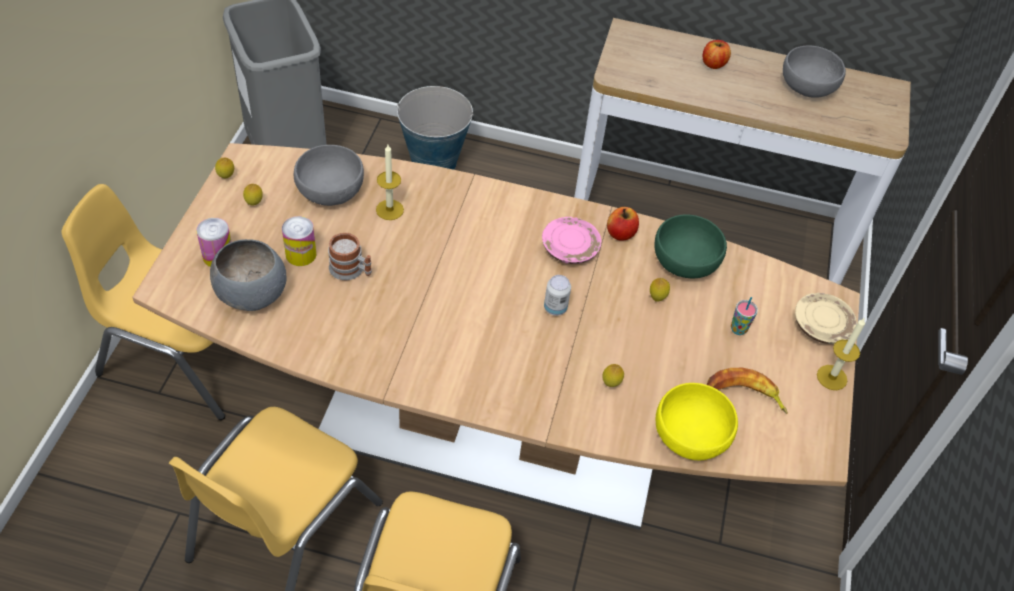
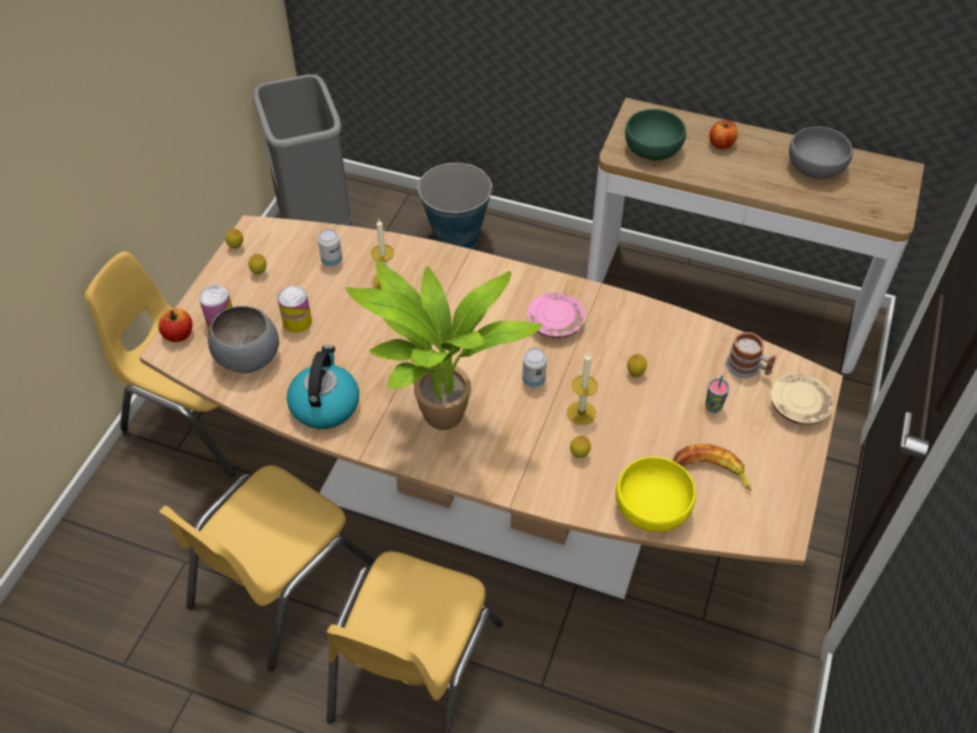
camera: 10 degrees right, 0 degrees up
(330, 189) = (332, 261): grey bowl -> can
(340, 341) = (325, 404): none -> kettle
(351, 270) = (343, 338): mug -> mug (748, 368)
(466, 356) = (442, 423): none -> potted plant
(621, 233) = (607, 309): apple -> apple (179, 334)
(684, 260) = (667, 337): green bowl -> green bowl (652, 148)
(832, 377) = (802, 457): candle -> candle (581, 413)

